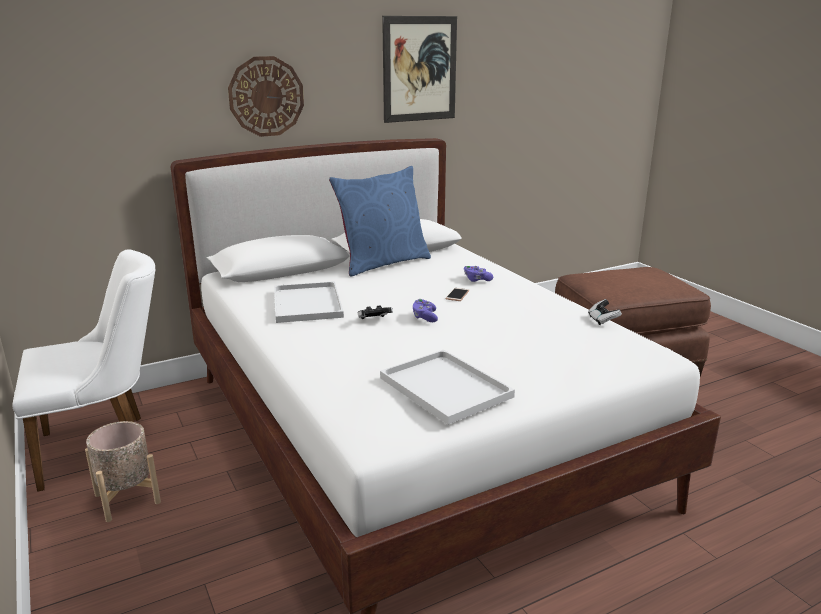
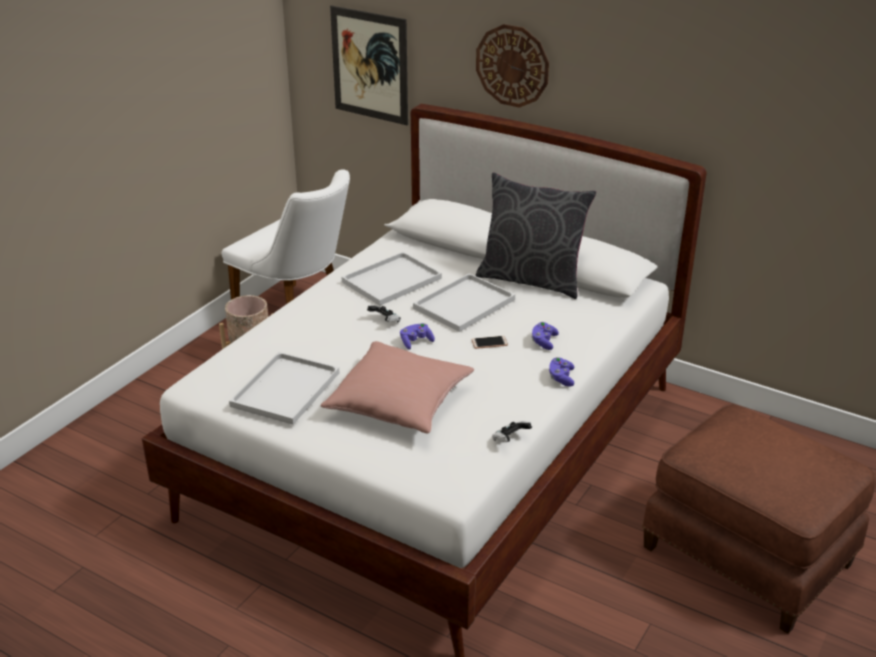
camera: 60 degrees right, 10 degrees up
(382, 263) = (531, 279): blue pillow -> grey pillow
(386, 288) = (464, 303): none -> white tray
(419, 69) = (695, 77): picture -> picture (370, 65)
(514, 346) = (399, 403): none -> pink pillow
(532, 286) = (561, 378): none -> purple game controller

